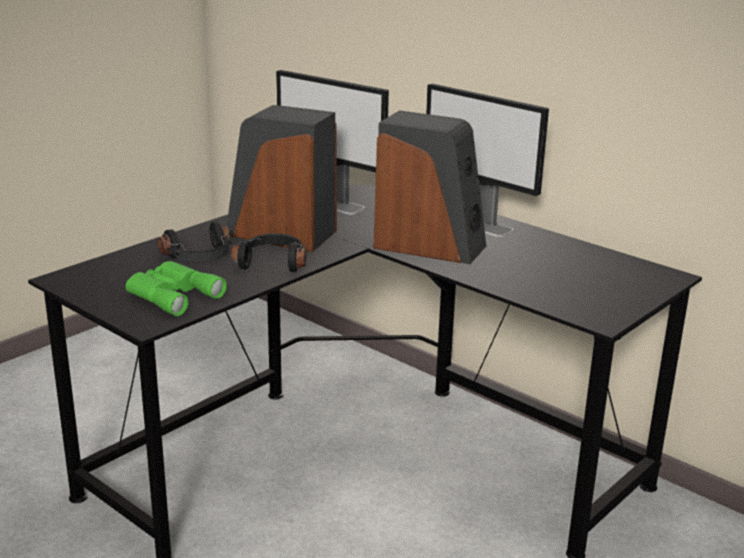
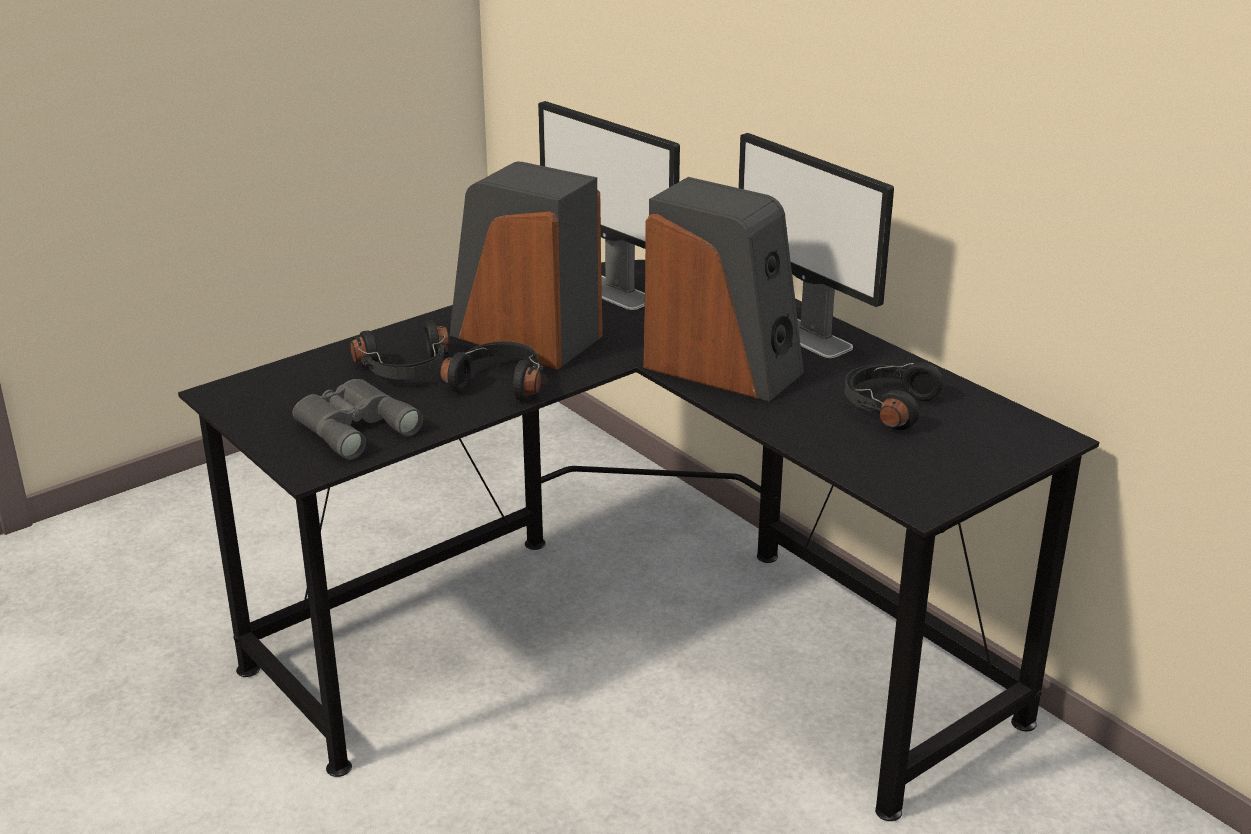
camera: 10 degrees right, 5 degrees up
(172, 294) = (353, 426): green binoculars -> grey binoculars
(552, 263) = (887, 407): none -> black headphones

